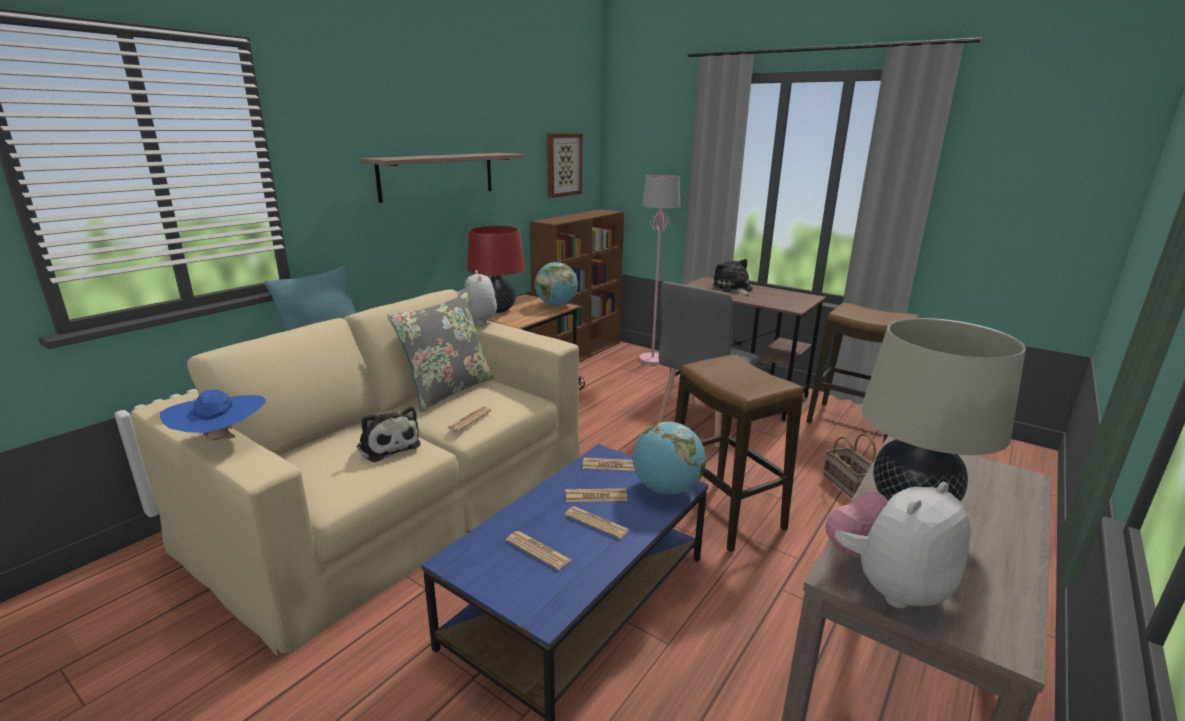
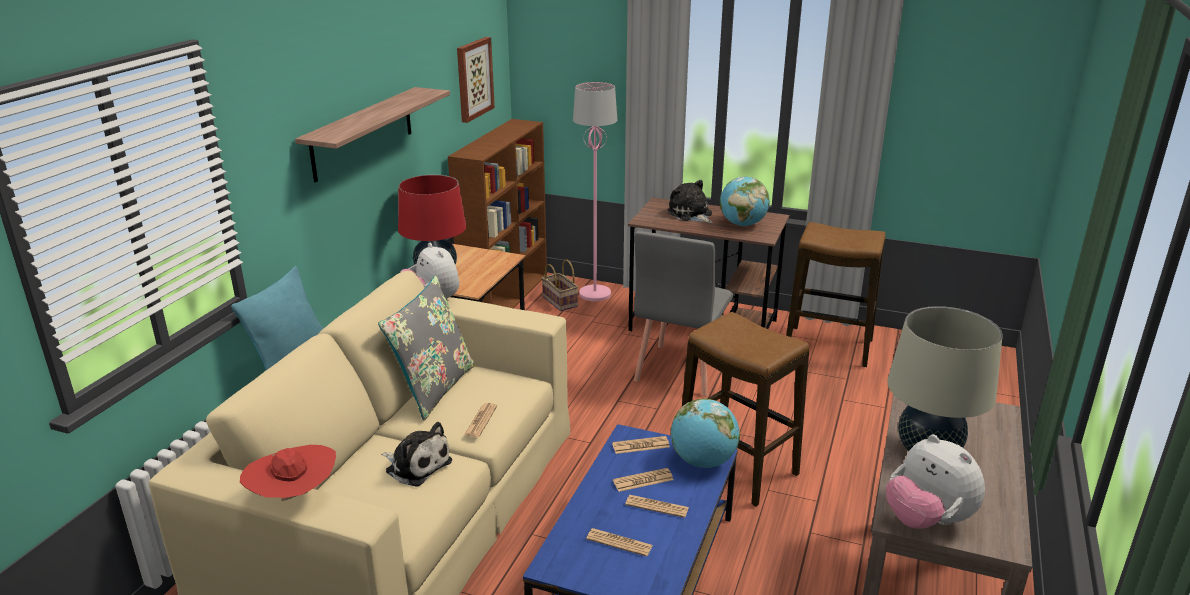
camera: 15 degrees left, 5 degrees up
(222, 441) = (294, 498): blue hat -> red hat
(556, 305) = (498, 257): globe -> globe (742, 224)
(849, 485) = (842, 418): basket -> basket (561, 302)
(887, 585) = (927, 520): plush toy -> plush toy turned 75 degrees counterclockwise

